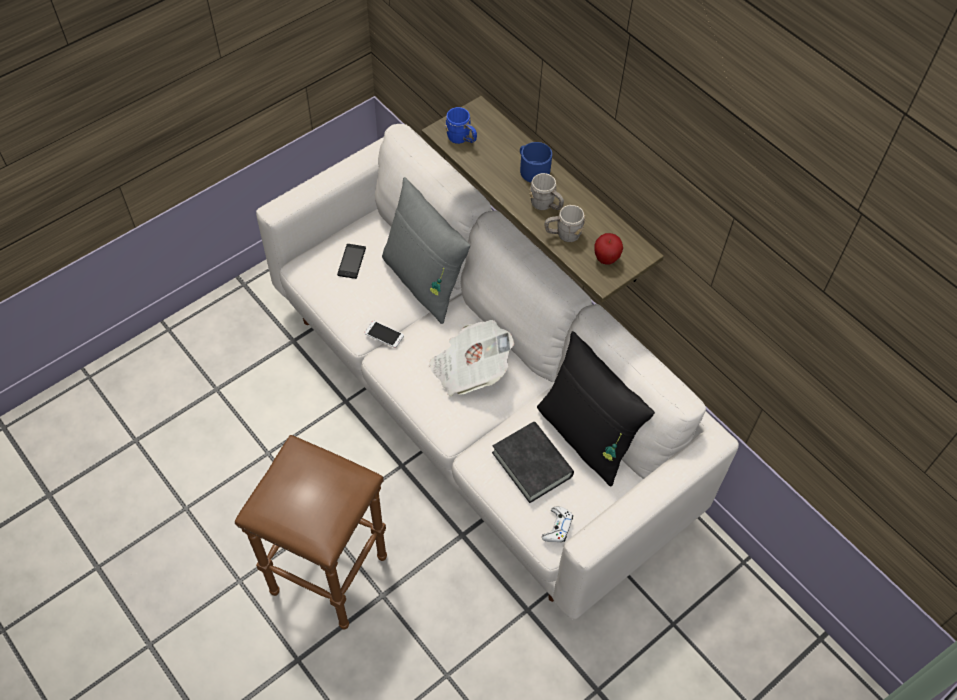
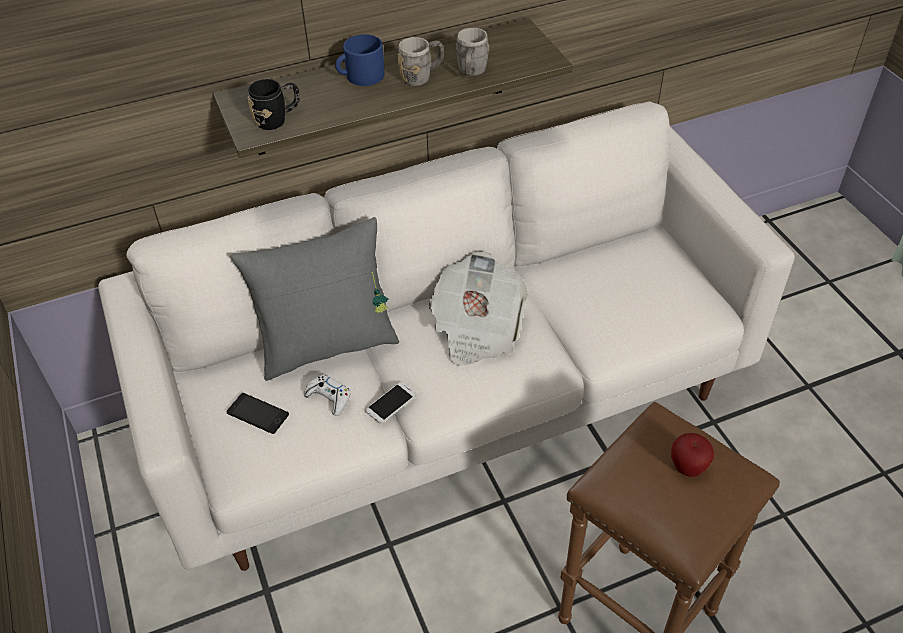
camera: 70 degrees left, 10 degrees down
(461, 139) = (277, 119): blue mug -> black mug
(532, 464) = (621, 303): black book -> none
(557, 527) = (703, 301): white game controller -> white game controller (329, 398)
(585, 437) = (594, 255): black pillow -> none
(606, 259) = (519, 52): apple -> apple (687, 468)

